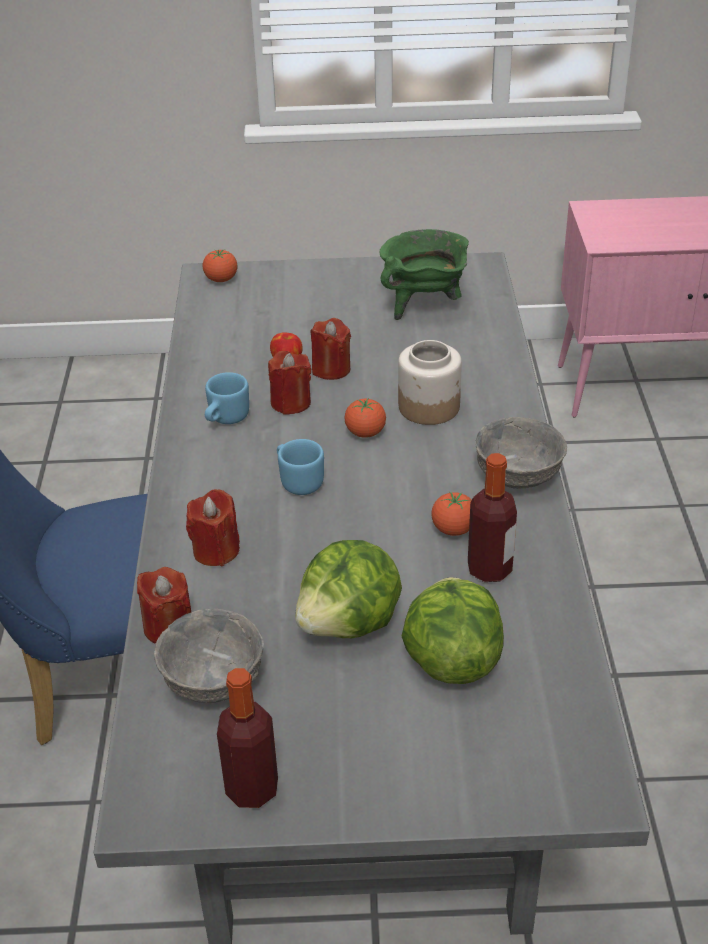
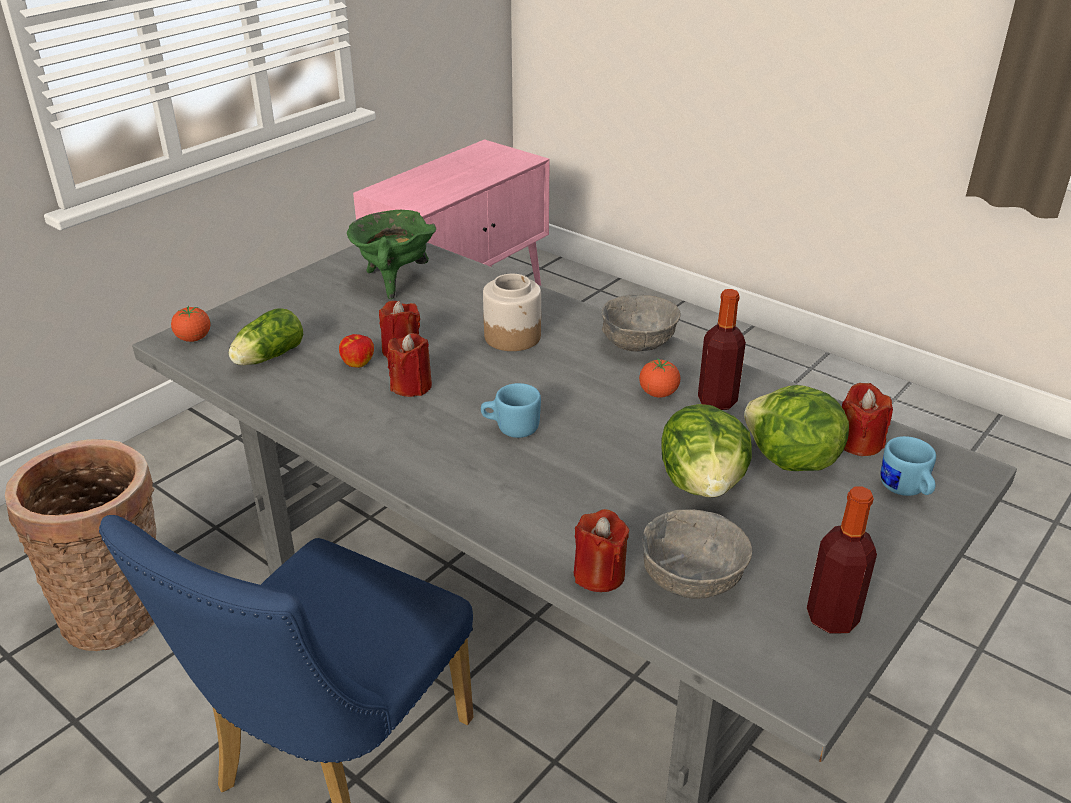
camera: 50 degrees left, 5 degrees down
(126, 477) = (120, 613): none -> basket
(216, 550) = (537, 506): red candle -> red candle (859, 443)
(225, 419) = (380, 424): blue mug -> blue mug (905, 490)
(240, 321) = (267, 358): none -> lettuce
(365, 433) = (500, 374): tomato -> none

